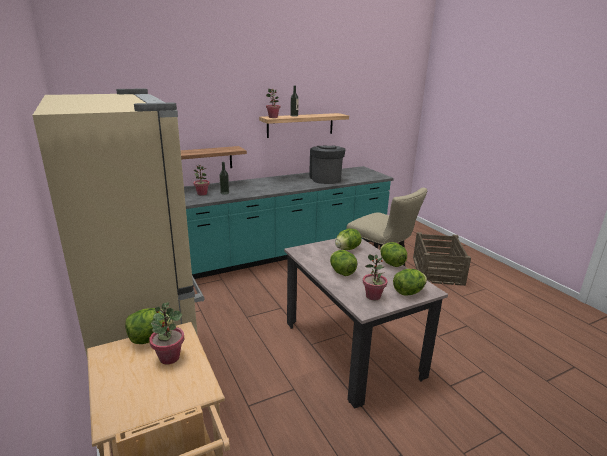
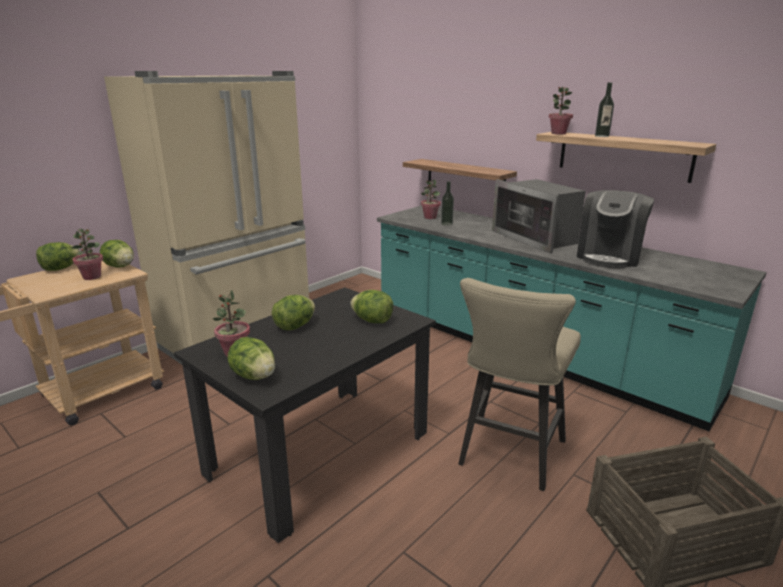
camera: 70 degrees right, 0 degrees up
(281, 182) = (536, 238): none -> microwave
(325, 179) = (609, 256): coffee machine -> coffee machine turned 150 degrees clockwise
(351, 349) = (320, 454): beige dining table -> black dining table
(391, 263) = (344, 356): lettuce -> lettuce (60, 269)

